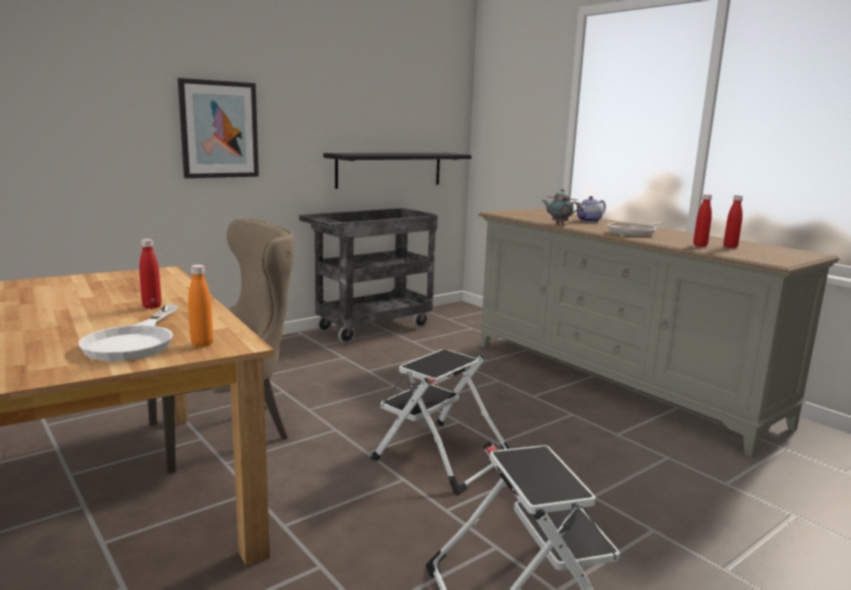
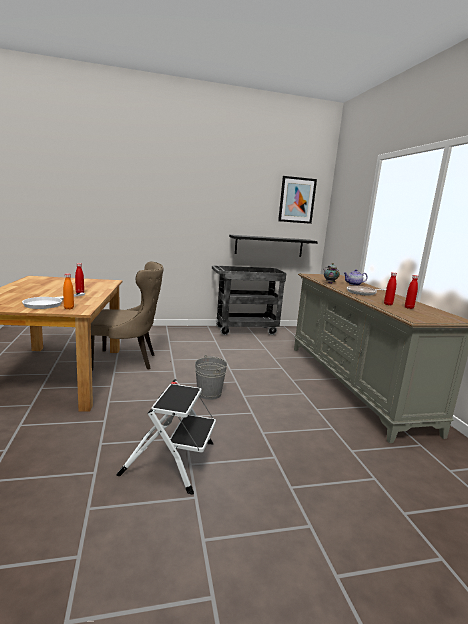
camera: 25 degrees right, 0 degrees up
(219, 129) = (173, 219): picture -> picture (297, 200)
(442, 455) = (209, 393): step ladder -> grey bucket

